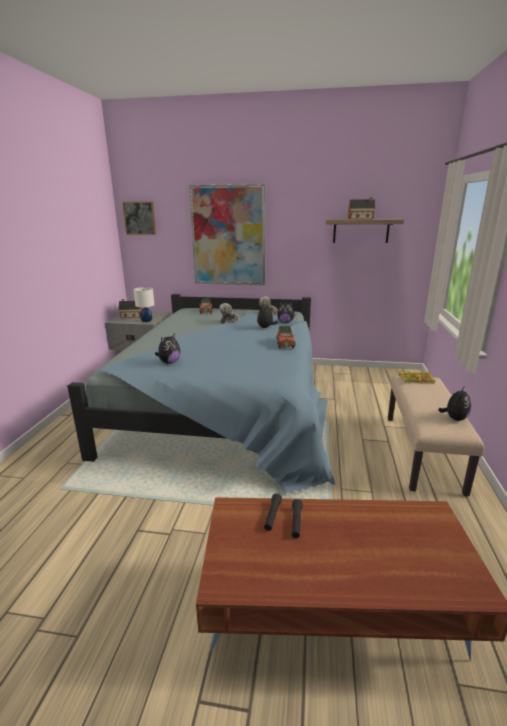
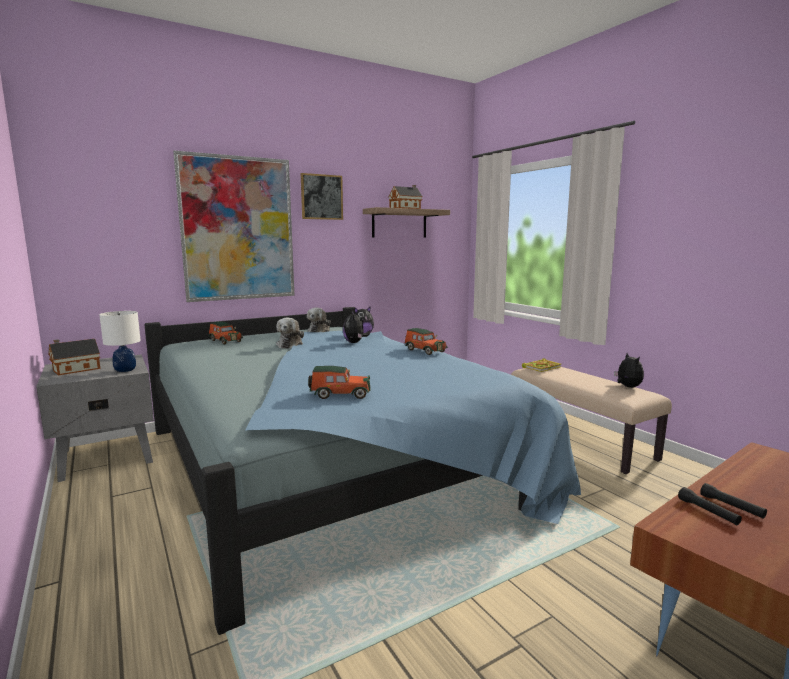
camera: 40 degrees left, 10 degrees down
(139, 218) = (74, 197): picture -> picture (321, 197)
(169, 362) = (339, 394): plush toy -> toy car

